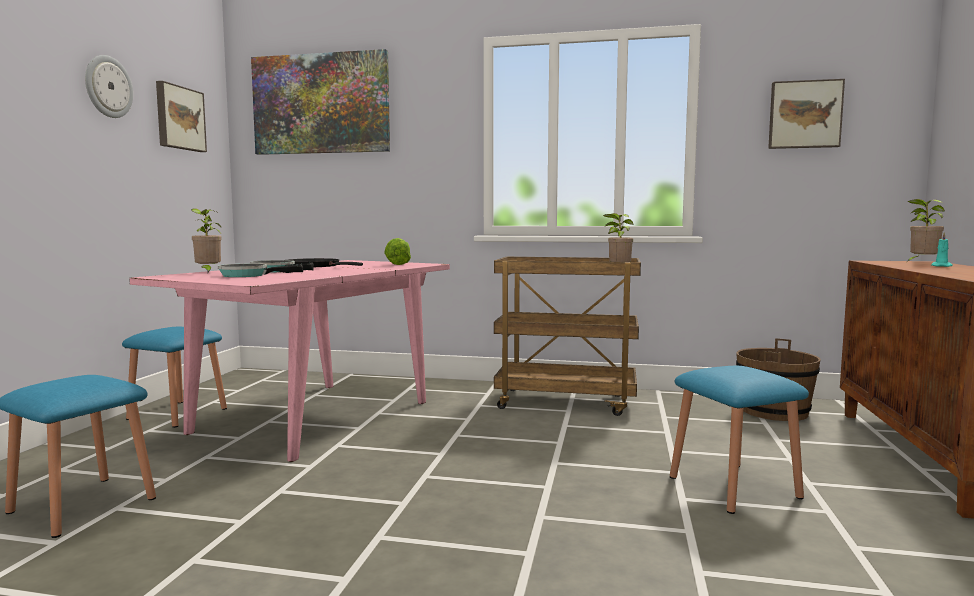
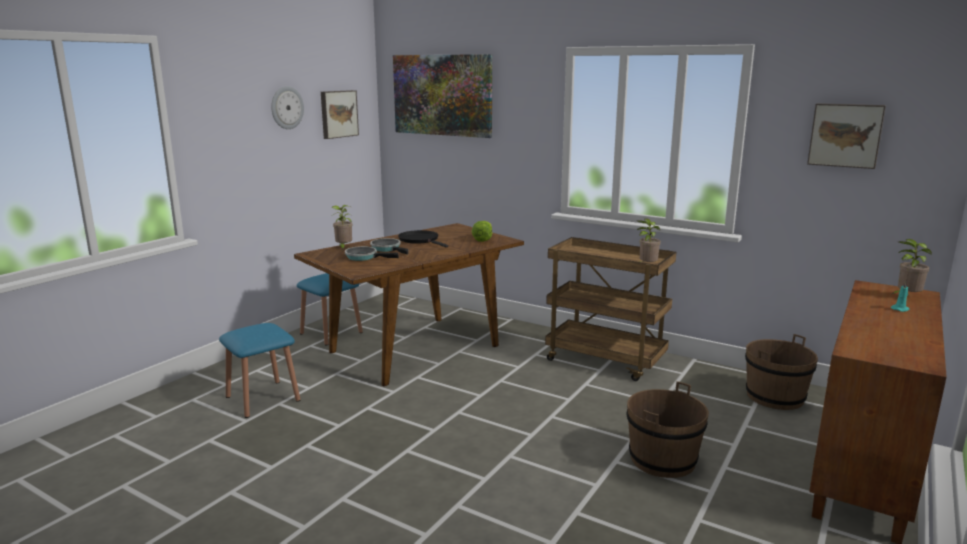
camera: 20 degrees right, 10 degrees up
(316, 416) = (416, 348): pink dining table -> brown dining table
(733, 487) = (662, 459): blue stool -> brown bucket

